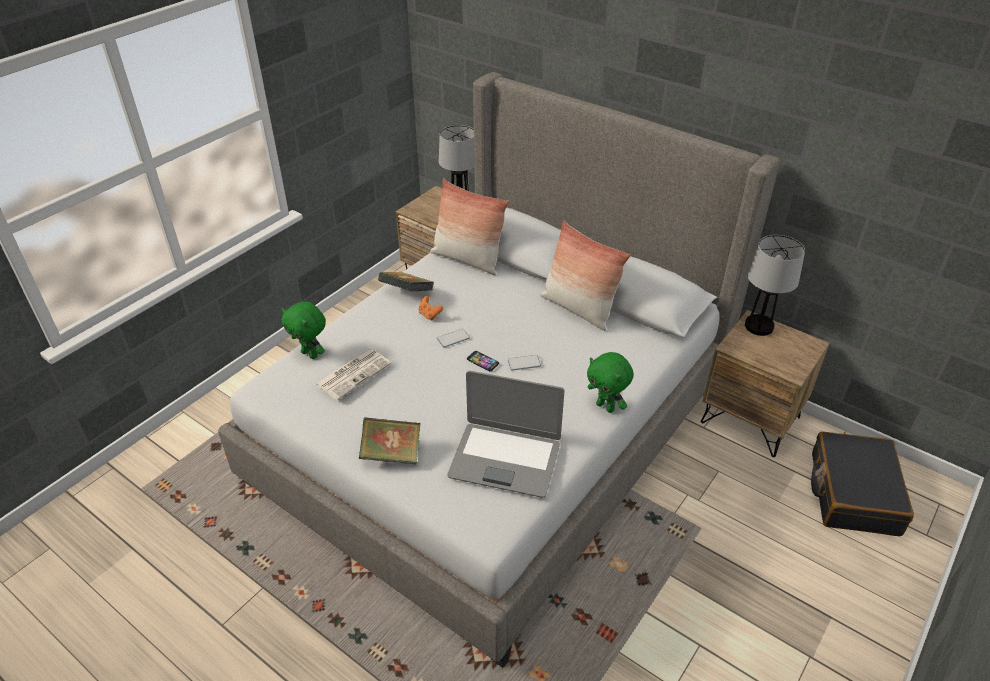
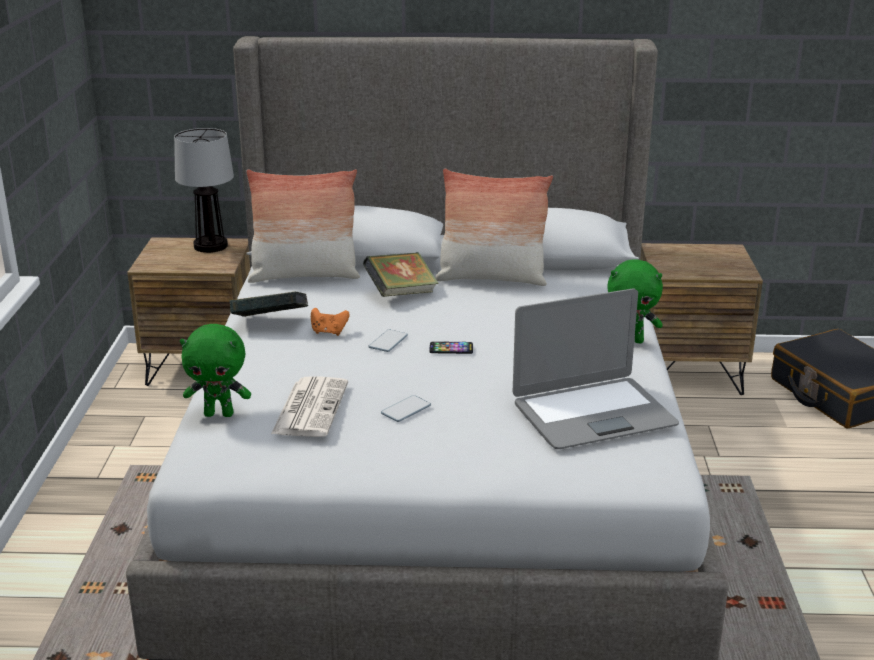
camera: 35 degrees left, 15 degrees down
(391, 454) = (460, 459): book -> book (401, 293)
(524, 363) = (498, 336): phone -> phone (406, 410)
(759, 327) = (669, 251): table lamp -> none

